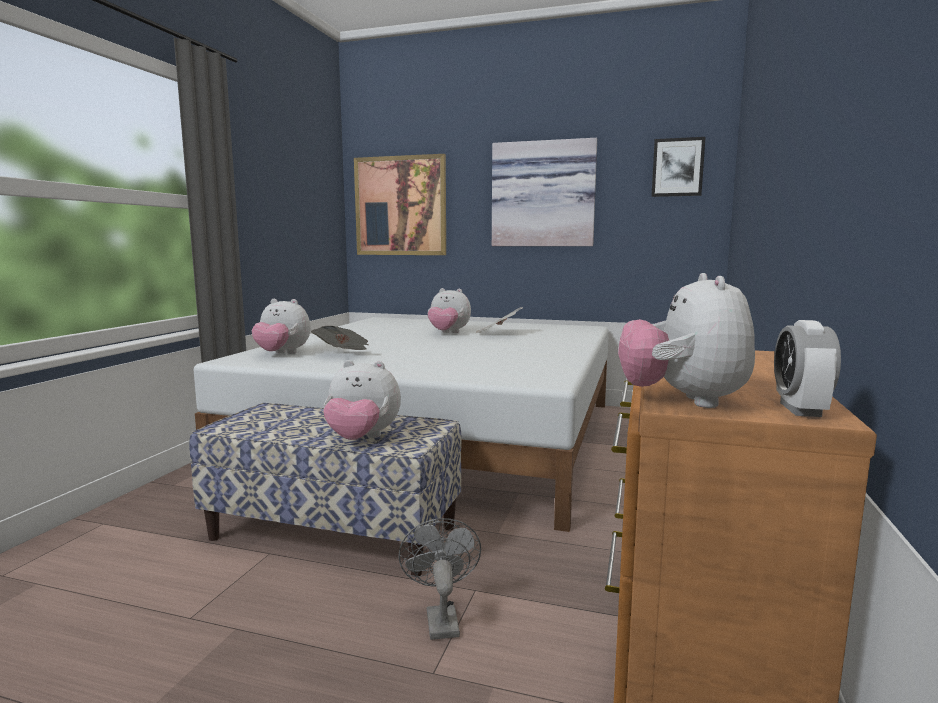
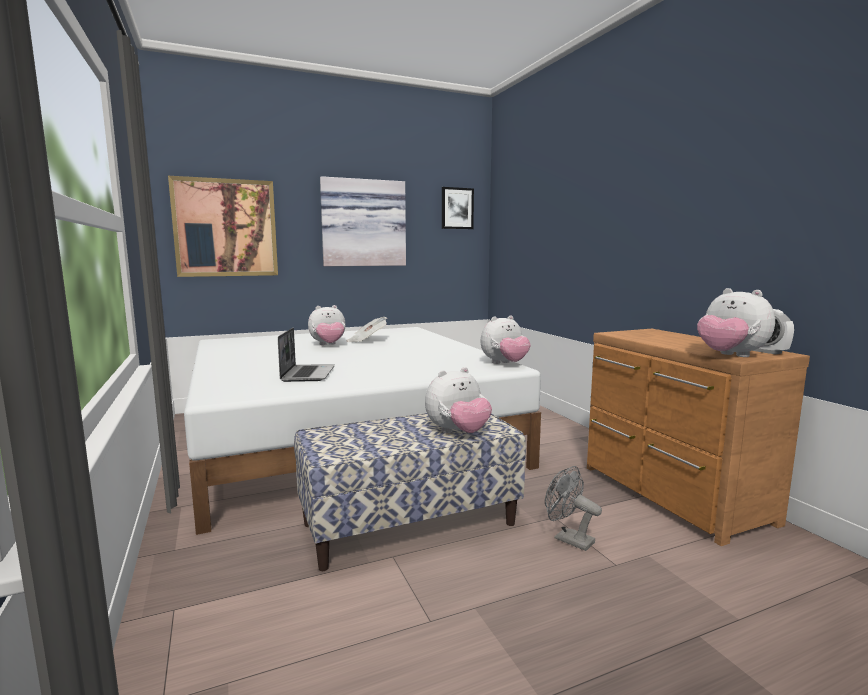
camera: 40 degrees left, 0 degrees up
(282, 354) = (248, 383): plush toy -> plush toy (504, 364)
(343, 354) = (307, 374): newspaper -> laptop

